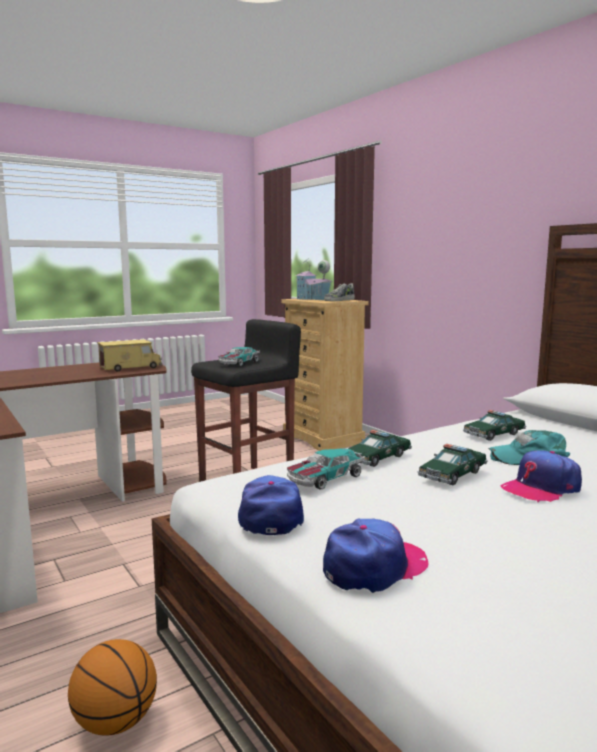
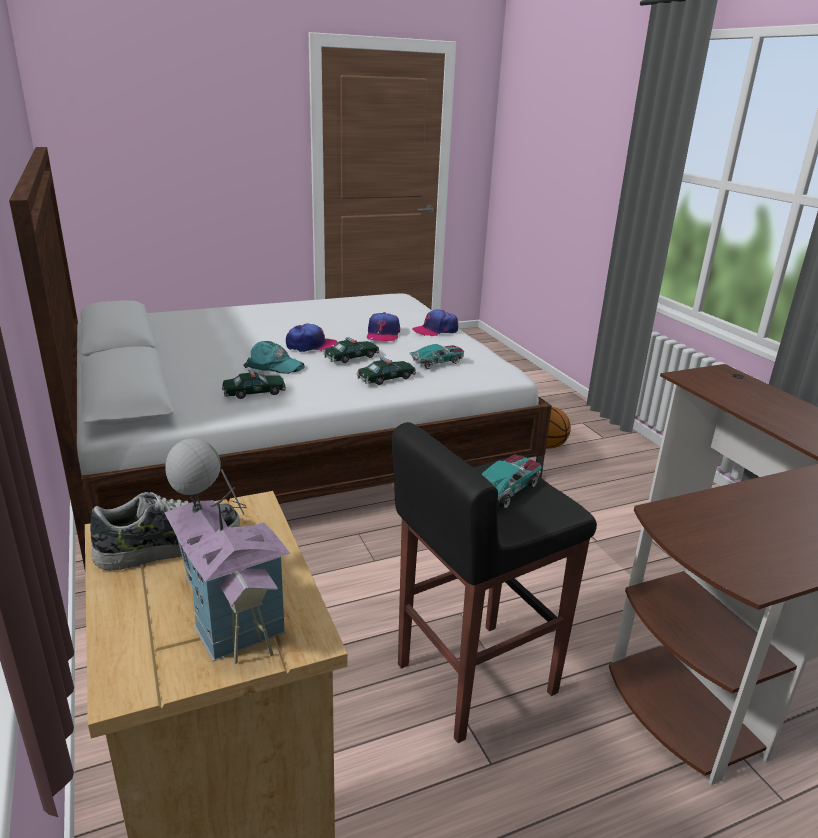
camera: 170 degrees left, 15 degrees up
(130, 367) = (712, 528): toy truck -> none
(270, 515) = (476, 350): cap -> cap (383, 334)

